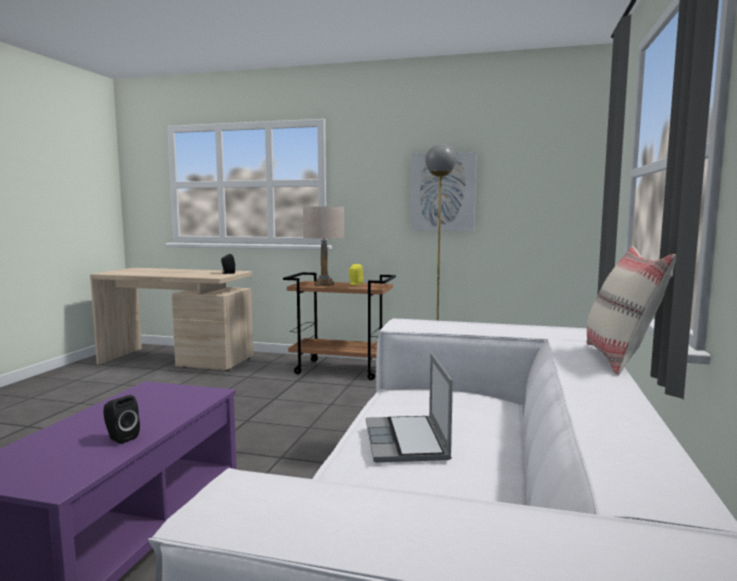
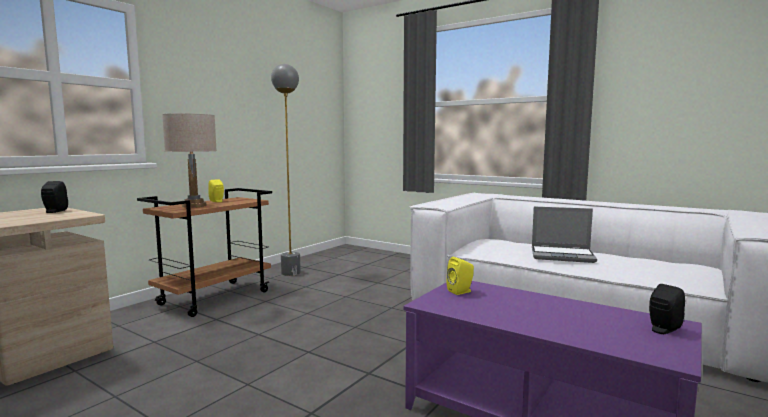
camera: 70 degrees left, 0 degrees up
(120, 438) = (575, 309): black speaker -> black speaker (662, 330)
(183, 394) = (461, 291): none -> yellow speaker
(443, 192) = (256, 107): picture -> none
(621, 359) = (539, 197): beige pillow -> none

